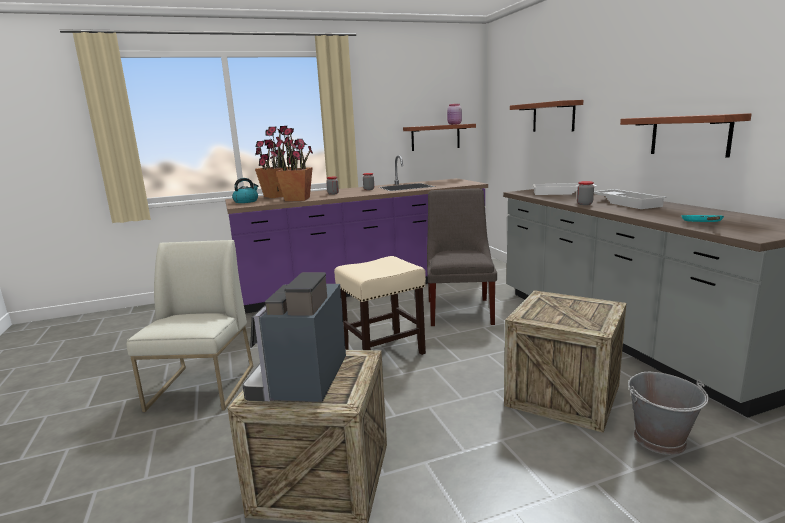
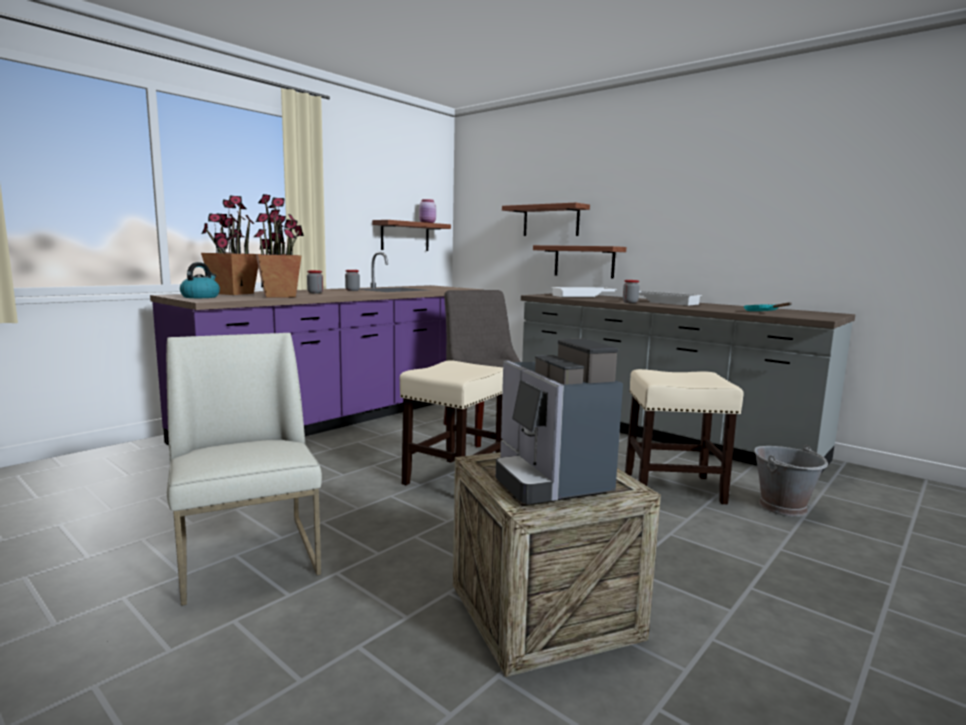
camera: 30 degrees left, 5 degrees down
(563, 395) = (674, 488): crate -> beige stool
(689, 135) = (711, 240): shelf -> shelf (584, 261)

